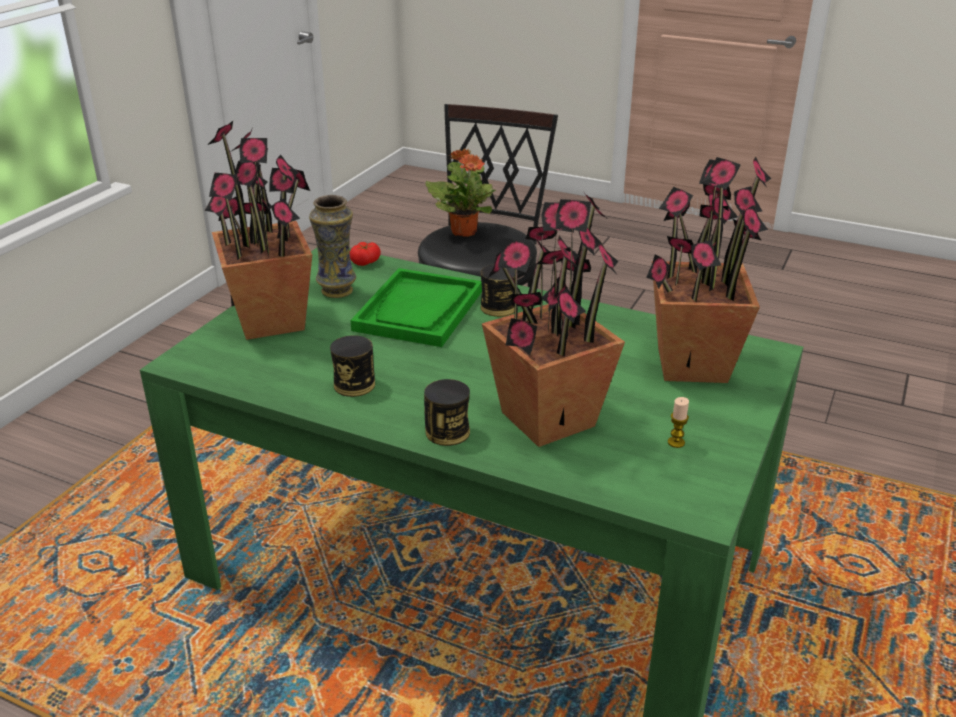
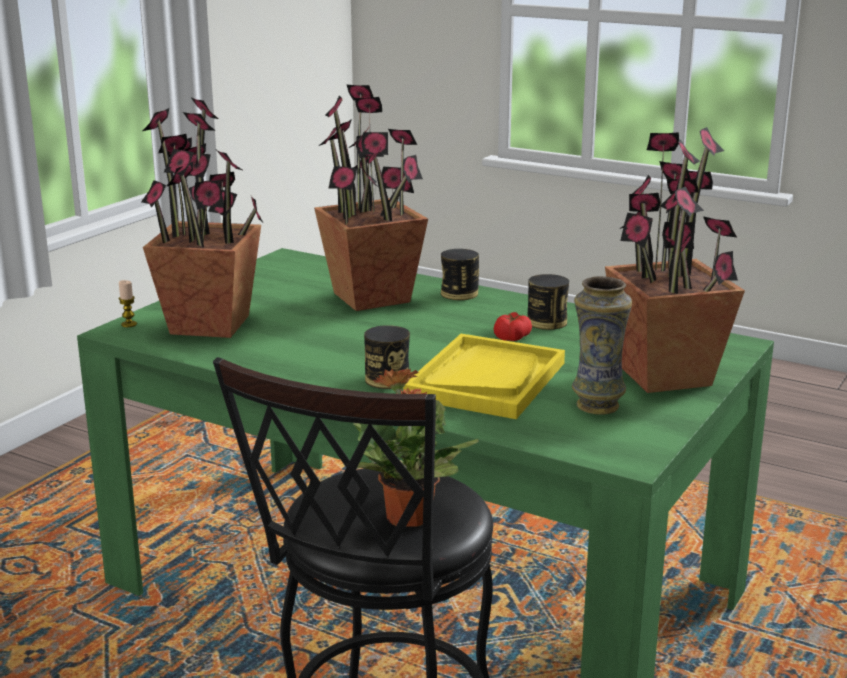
camera: 175 degrees left, 10 degrees down
(365, 261) = (570, 445): tomato -> tomato (512, 337)
(419, 310) = (486, 380): green tray -> yellow tray
(676, 442) = (274, 283): candle -> candle (129, 324)

